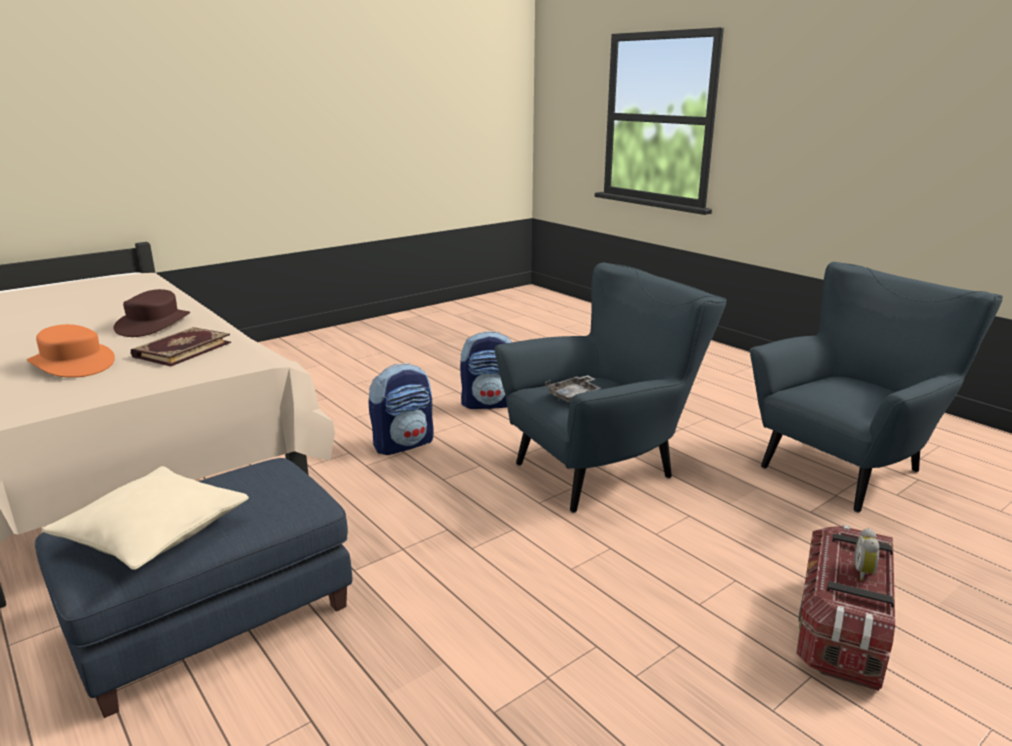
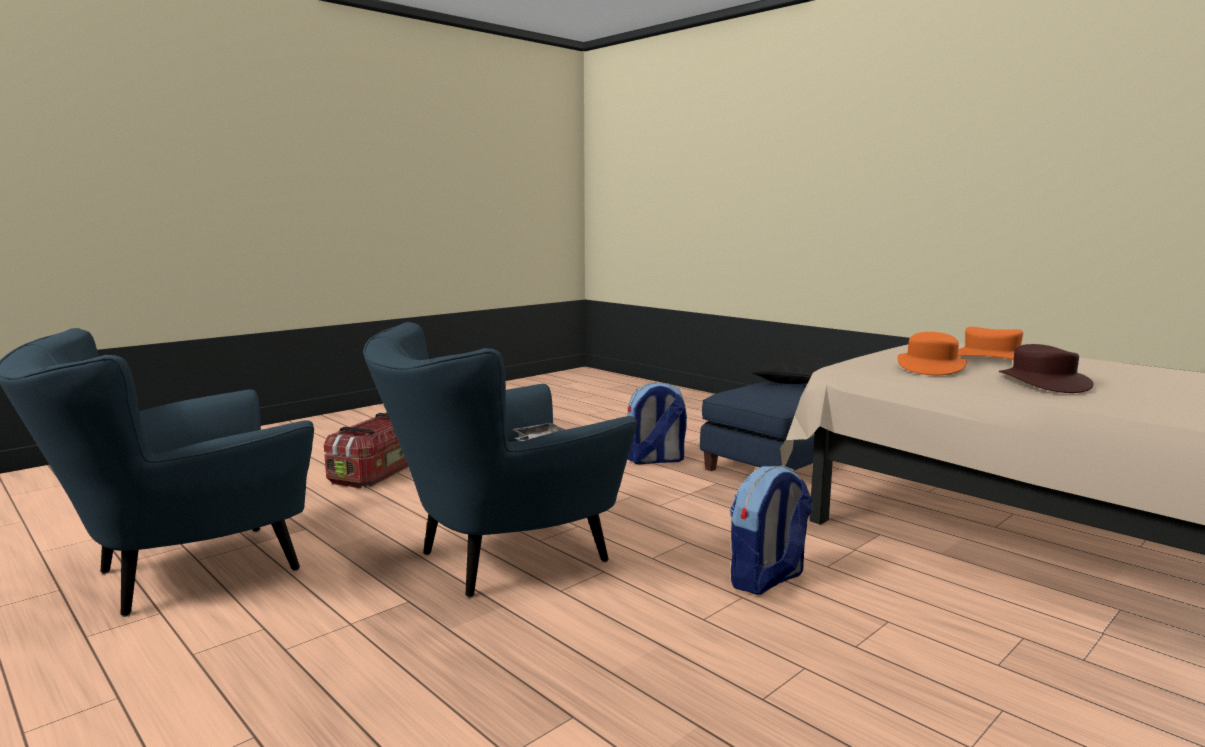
camera: 175 degrees right, 10 degrees down
(154, 534) = (795, 382): beige pillow -> black pillow
(181, 349) = (931, 367): book -> orange hat
(489, 403) = (677, 664): backpack -> backpack (655, 460)
(865, 573) = (372, 426): alarm clock -> none

